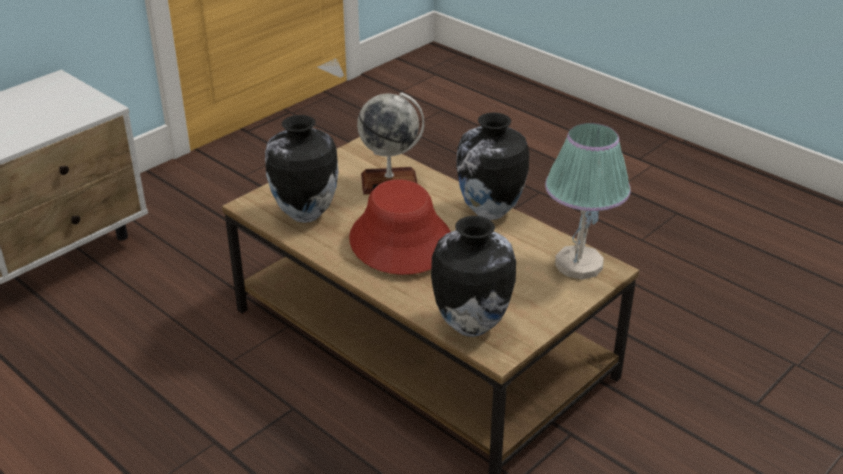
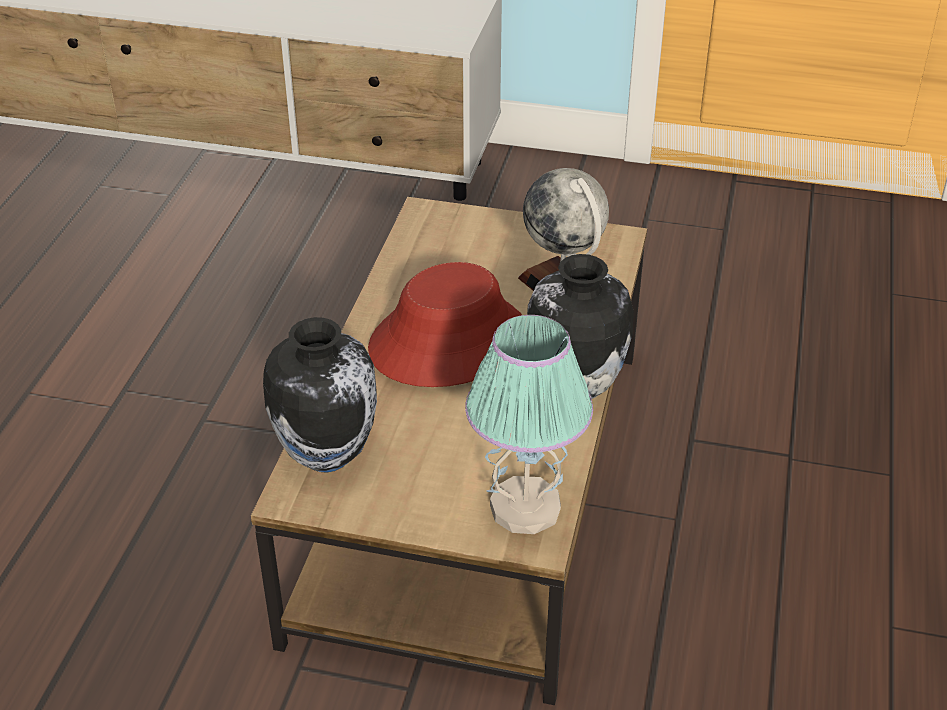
camera: 60 degrees right, 5 degrees up
(304, 214) = (438, 254): vase -> none

